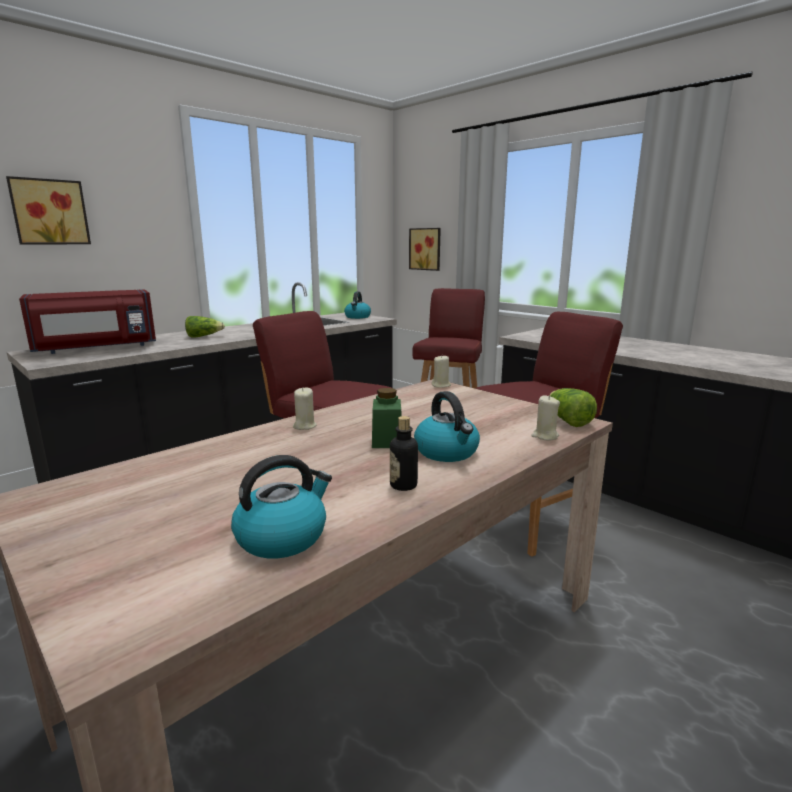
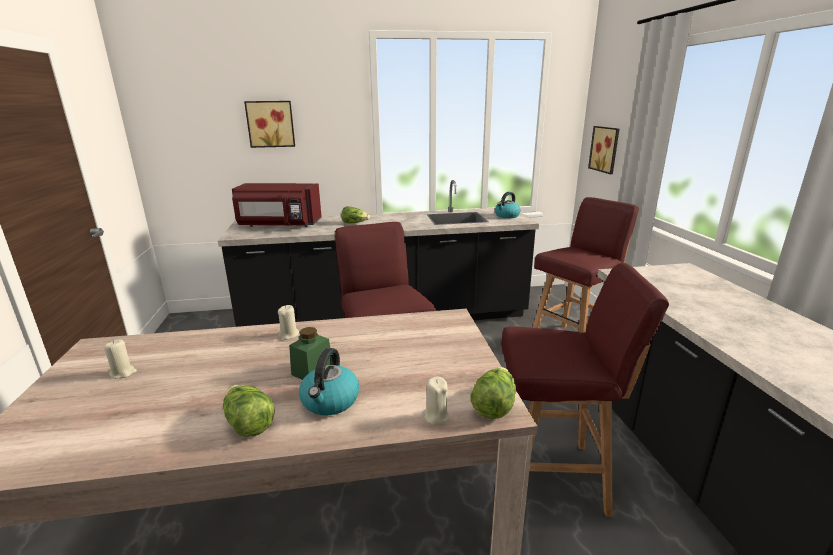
camera: 35 degrees right, 5 degrees up
(282, 537) = (124, 435): kettle -> none
(403, 485) = (248, 423): bottle -> lettuce
(441, 385) = (455, 319): beige candle -> beige candle (123, 373)

